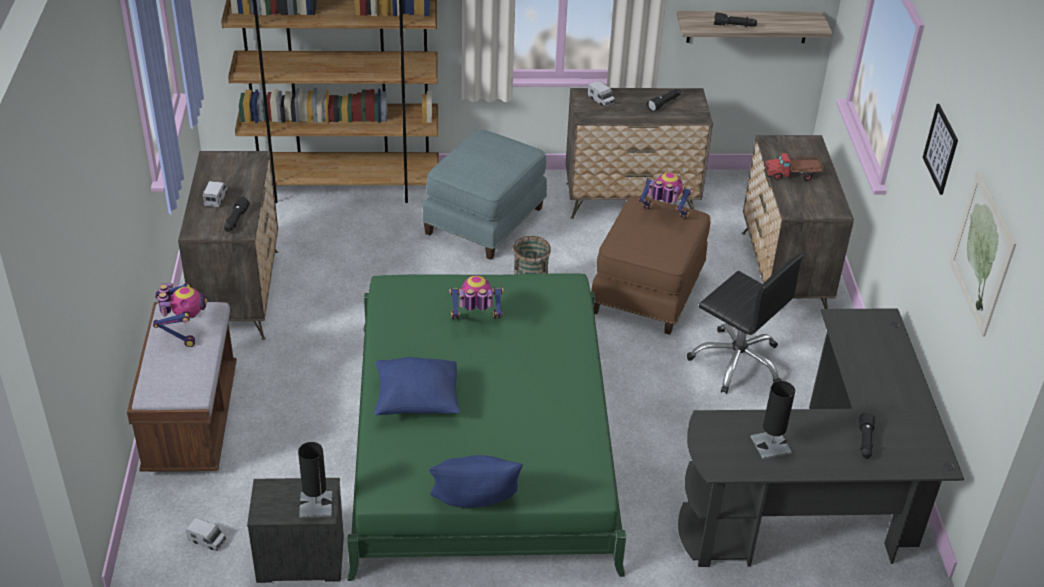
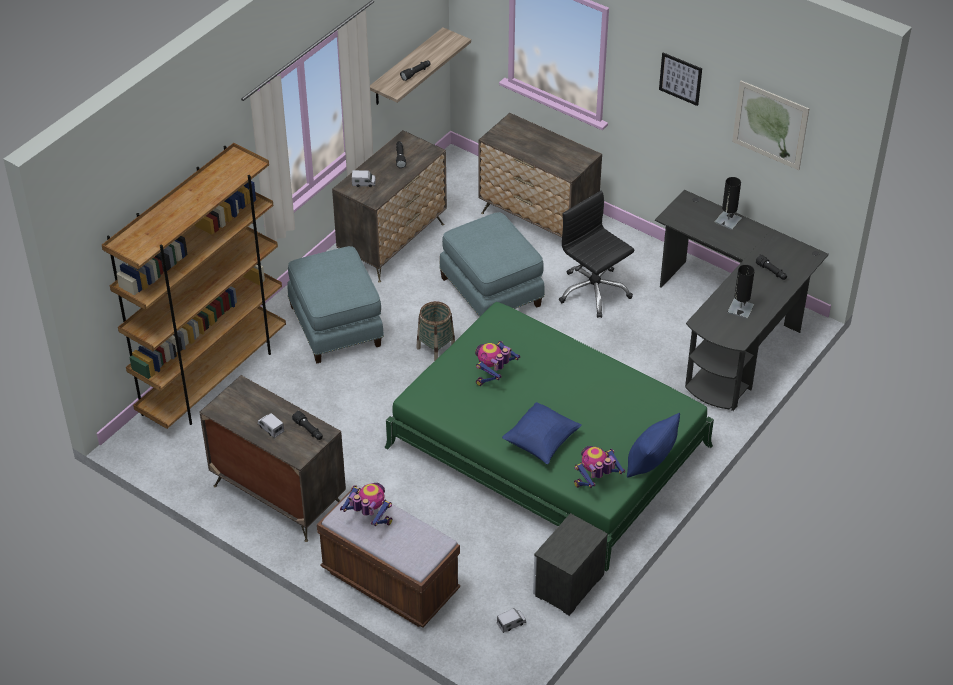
camera: 50 degrees left, 5 degrees up
(316, 505) = (584, 535): black table lamp -> black table lamp (728, 220)
(648, 292) = (492, 291): brown ottoman -> blue ottoman
(663, 216) = (483, 232): toy robot -> toy robot (596, 482)
(737, 362) = (593, 292): black office chair -> black office chair turned 120 degrees counterclockwise
(793, 174) = (534, 150): toy truck -> none

